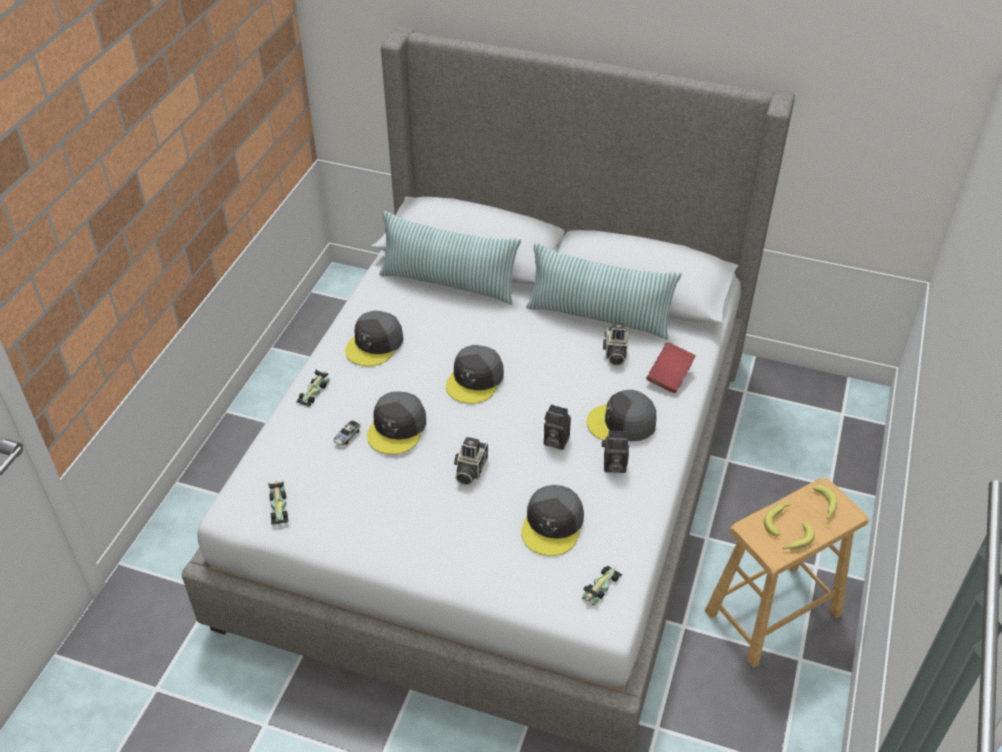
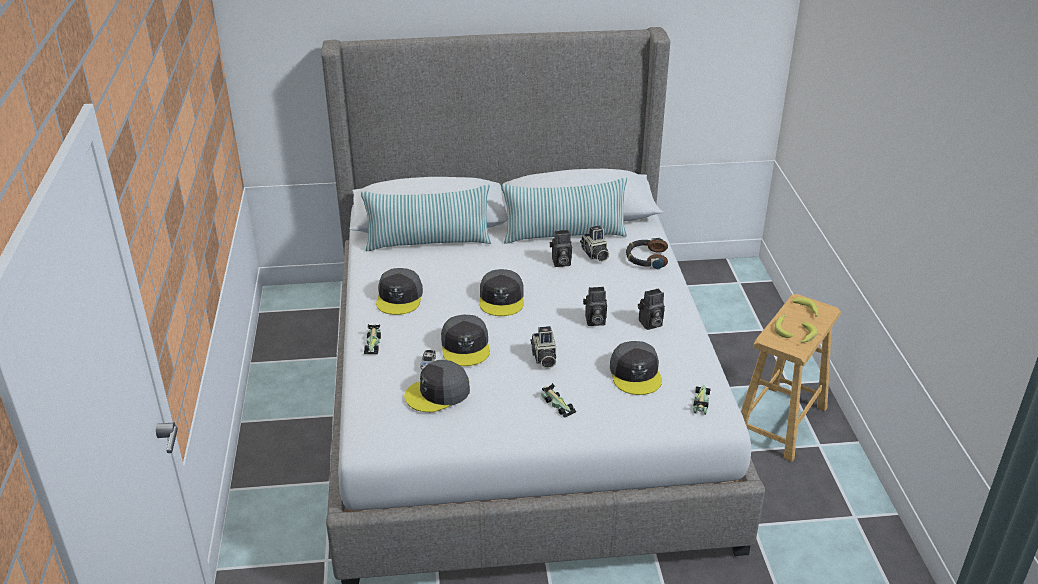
camera: 25 degrees left, 10 degrees down
(278, 505) = (406, 427): toy car -> toy car (557, 403)
(570, 352) = (560, 263): none -> camera
(622, 423) = (635, 296): grey cap -> grey cap (438, 393)
(669, 376) = (646, 258): red book -> headphones

